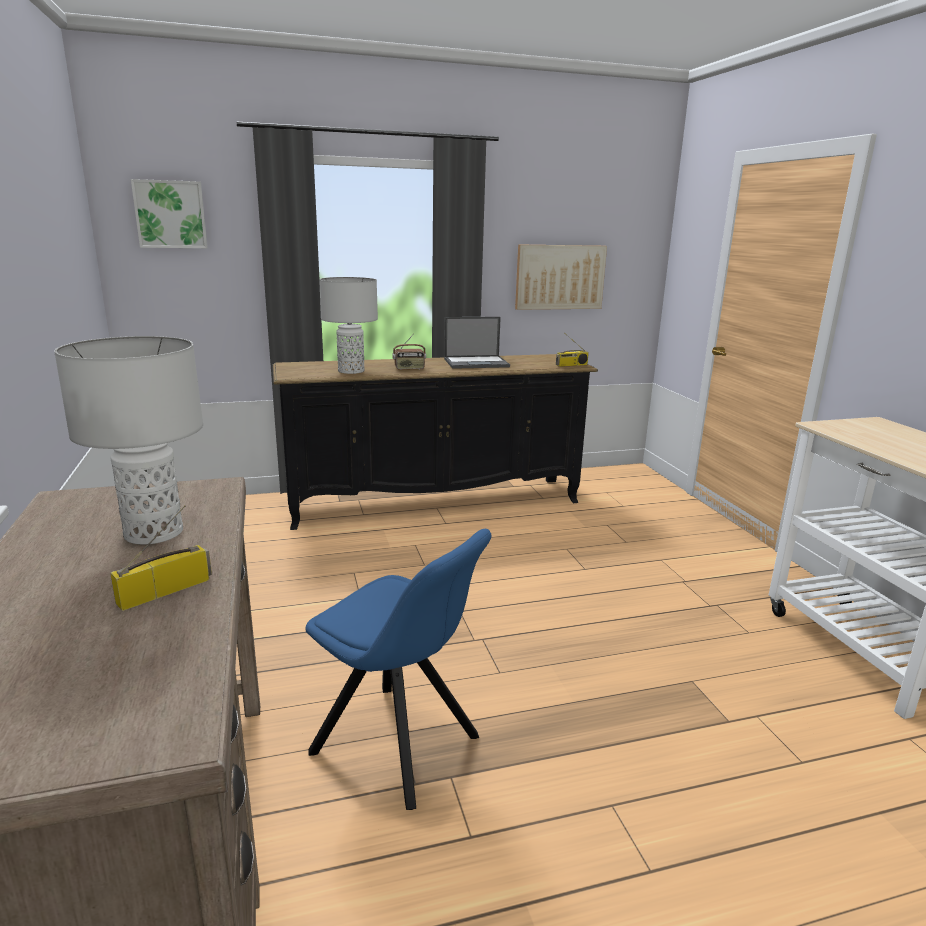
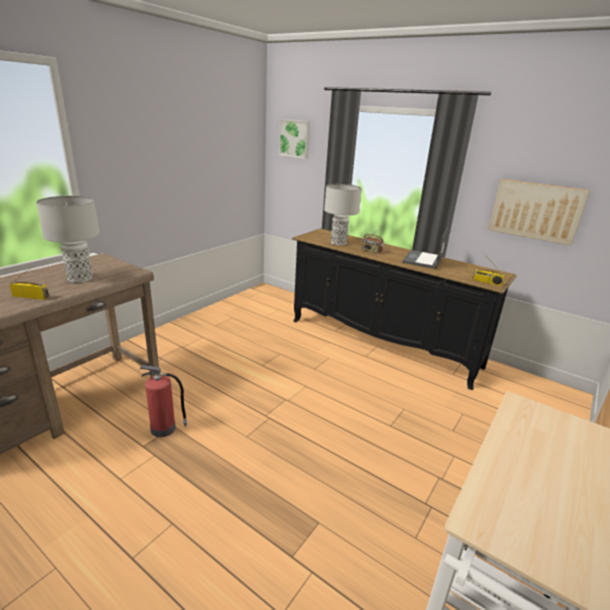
camera: 50 degrees right, 5 degrees up
(397, 744) = (164, 428): blue chair -> fire extinguisher
(477, 363) = (423, 260): laptop -> laptop turned 75 degrees clockwise

